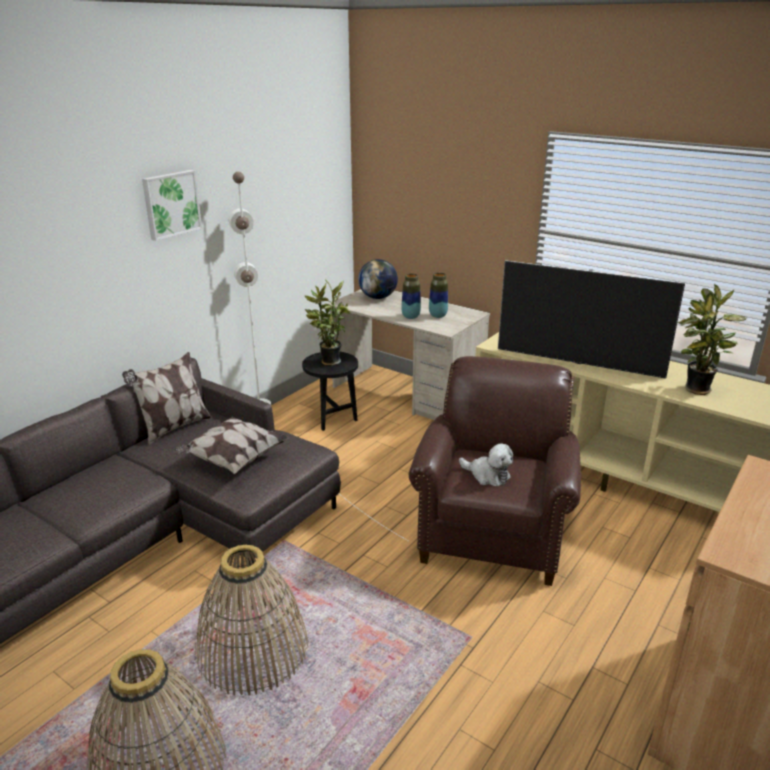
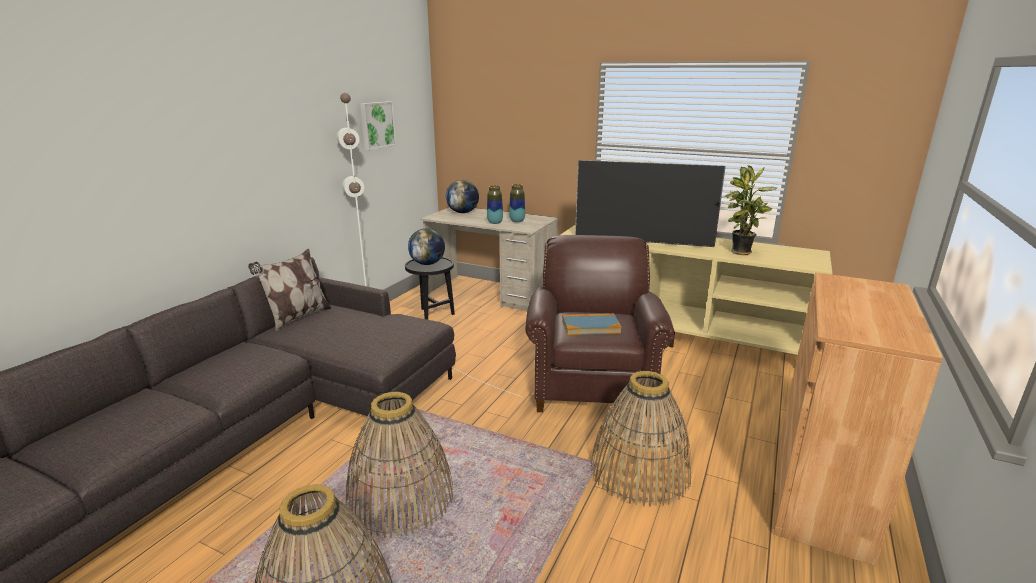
camera: 10 degrees left, 5 degrees down
(171, 204) = (286, 117): picture -> picture (377, 125)
(233, 460) = (360, 336): pillow -> none
(328, 362) = (427, 264): potted plant -> globe
(487, 475) = (590, 327): plush toy -> book
(517, 653) = (640, 471): none -> basket

